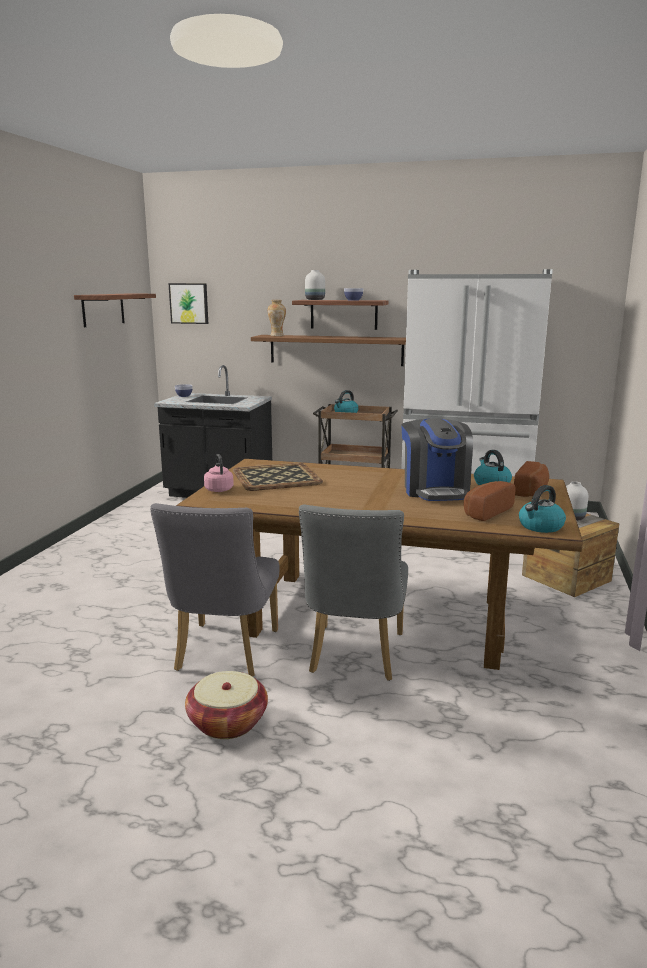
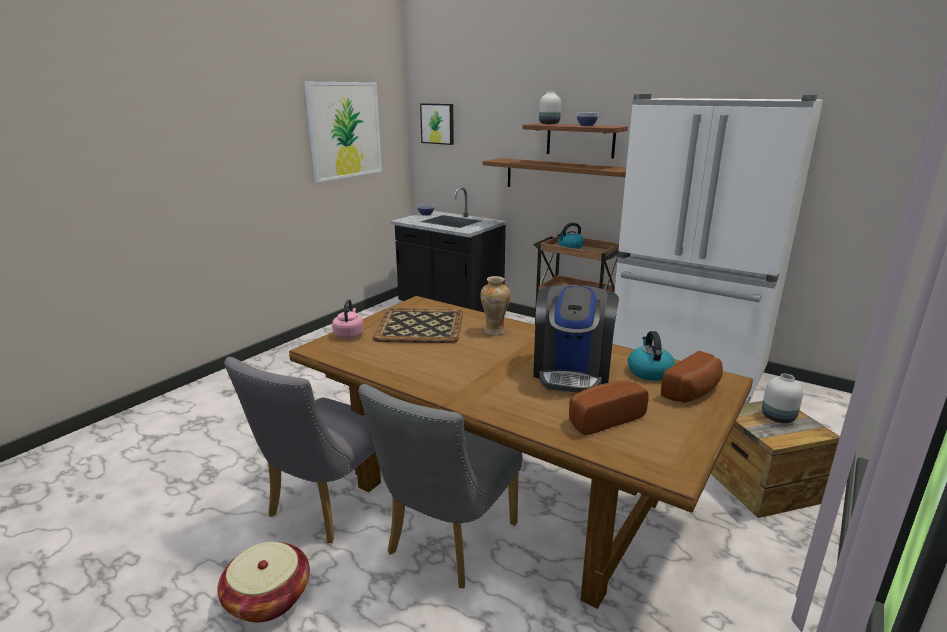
camera: 20 degrees right, 5 degrees up
(103, 309) = (344, 130): shelf -> picture
(277, 335) = (511, 160): vase -> vase (494, 331)
(540, 527) = (653, 460): kettle -> none

